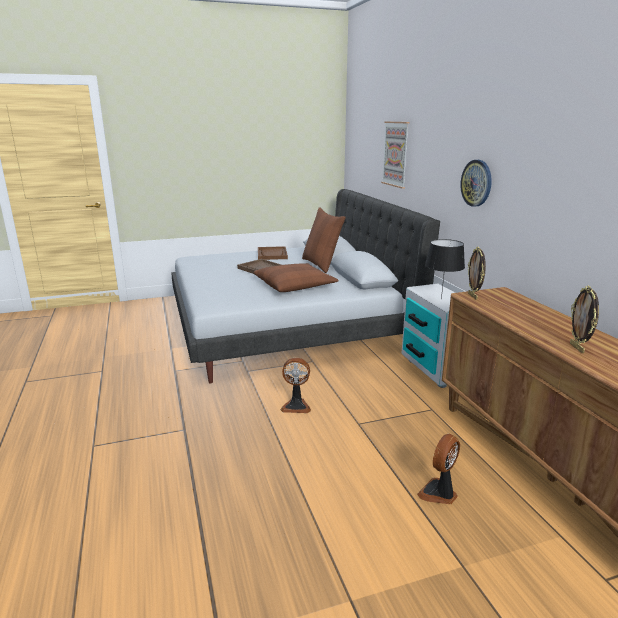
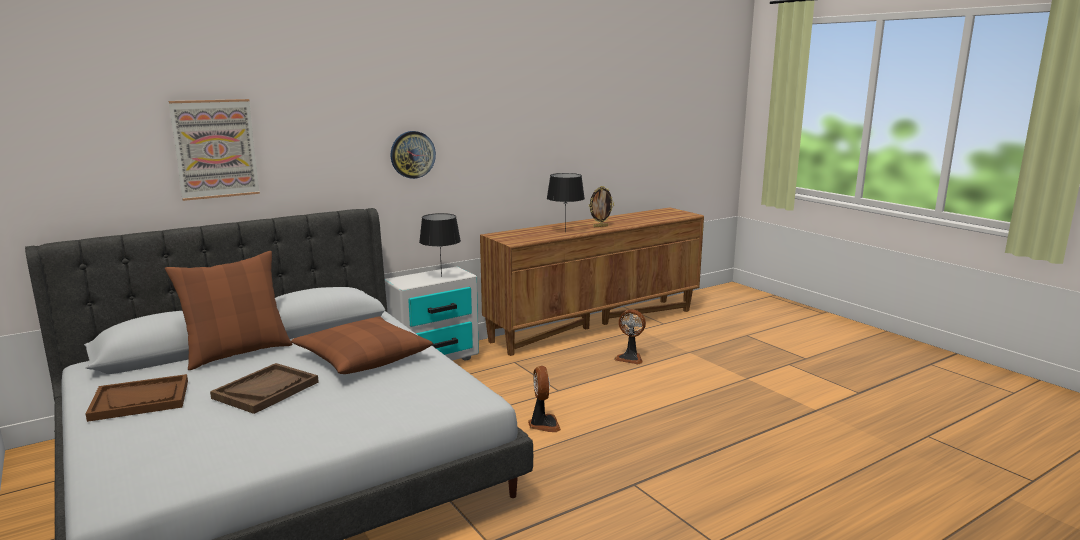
camera: 105 degrees left, 5 degrees down
(473, 296) = (514, 241): picture frame -> none
(530, 323) = (565, 232): none -> black table lamp

